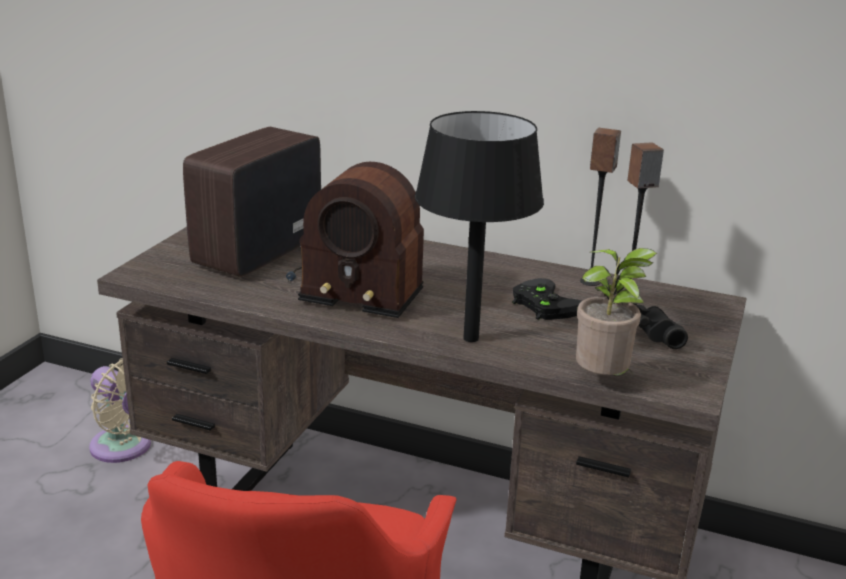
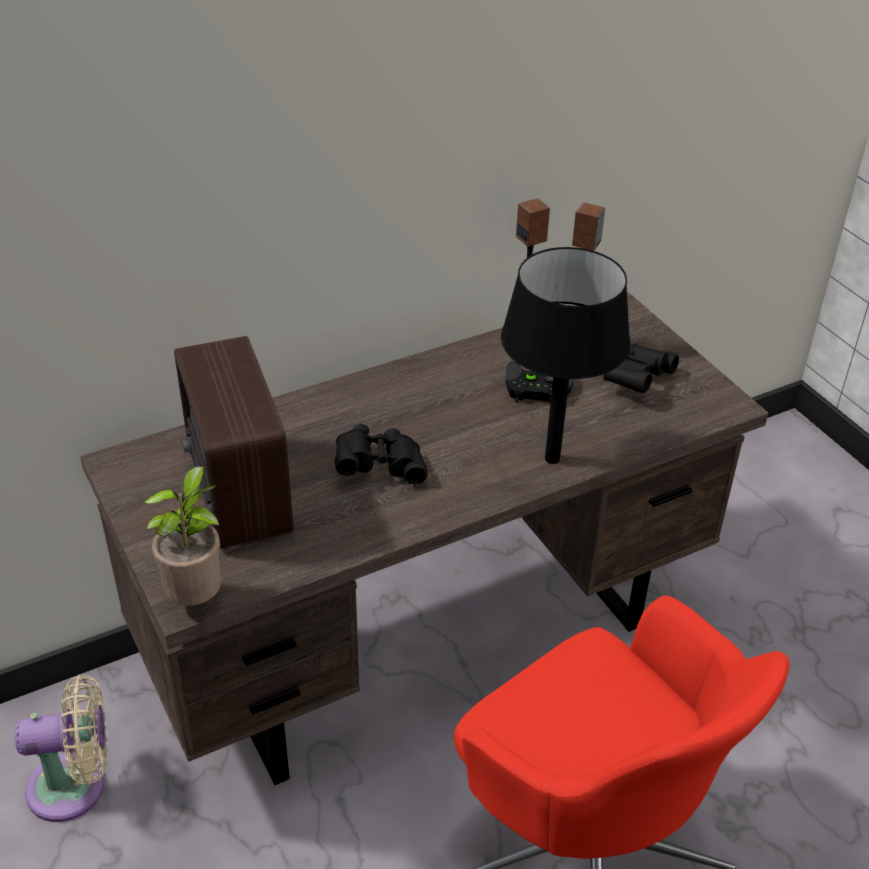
camera: 50 degrees left, 15 degrees up
(354, 283) = (380, 467): radio -> black binoculars
(604, 381) = (680, 433): potted plant -> potted plant (198, 598)

